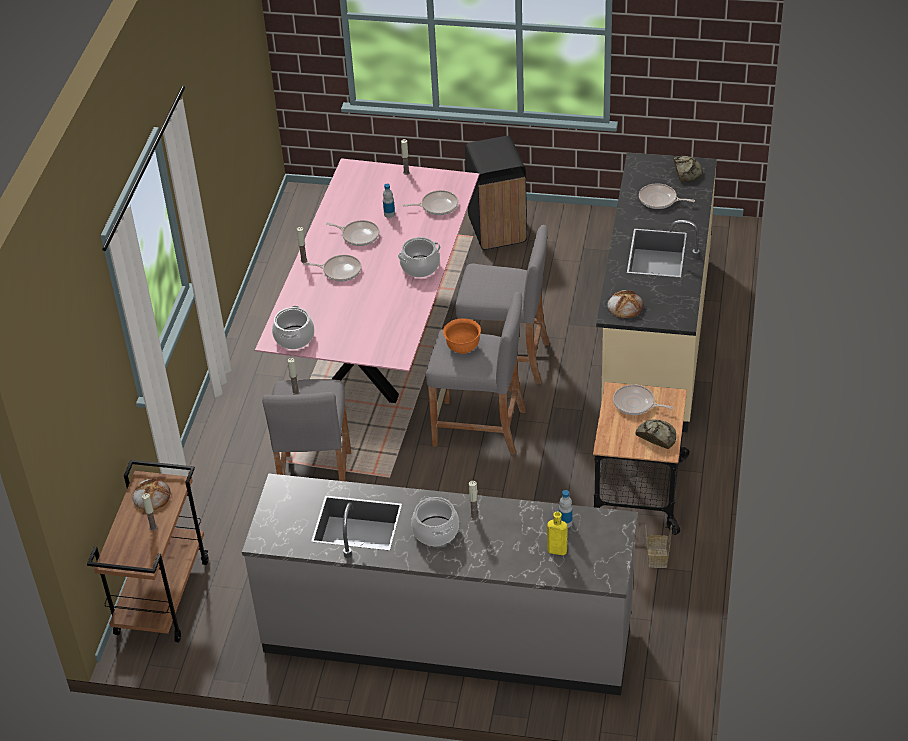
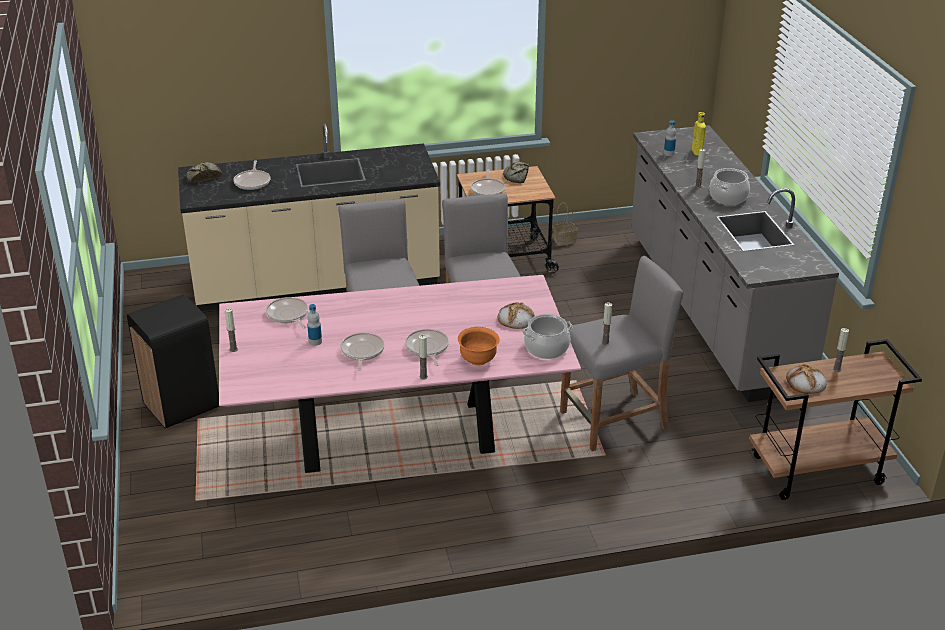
camera: 115 degrees left, 10 degrees down
(420, 267) = (394, 302): cooking pot -> none
(462, 347) = (481, 269): orange bowl -> orange bowl (478, 360)
(625, 306) = (411, 173): bread -> bread (515, 319)

